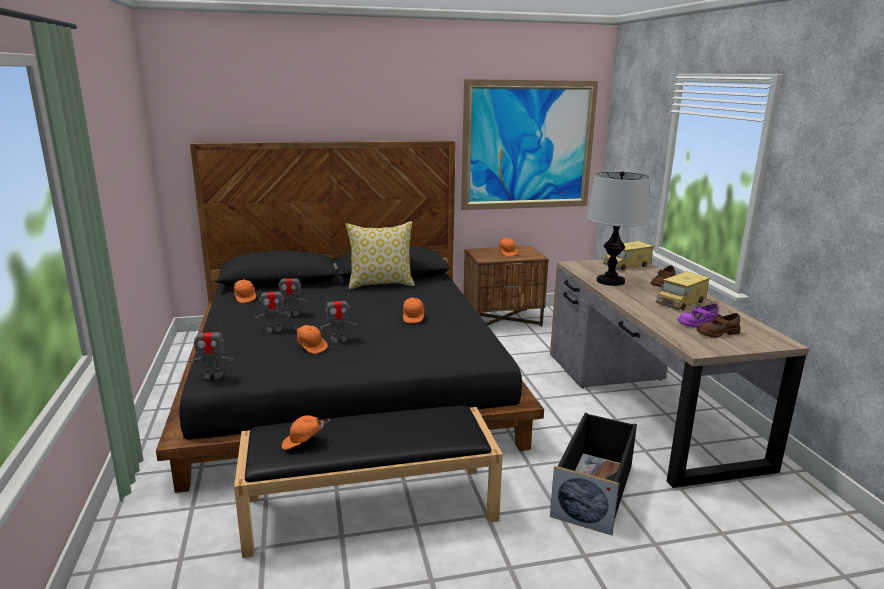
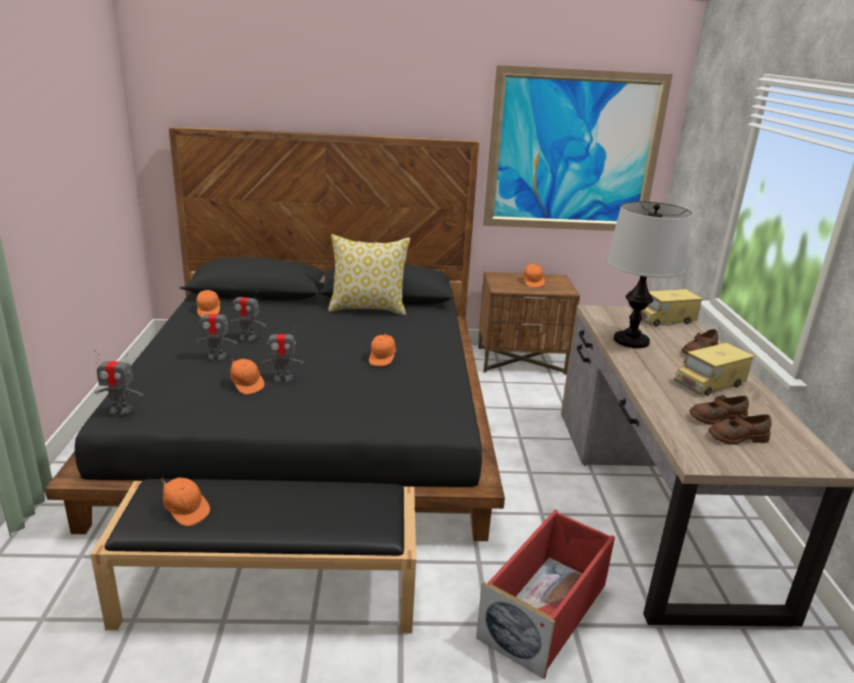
camera: 10 degrees right, 5 degrees up
(303, 443) = (186, 510): orange cap -> orange cap turned 135 degrees counterclockwise
(593, 490) = (545, 610): black storage box -> red storage box
(697, 323) = (716, 418): purple shoe -> brown shoe

